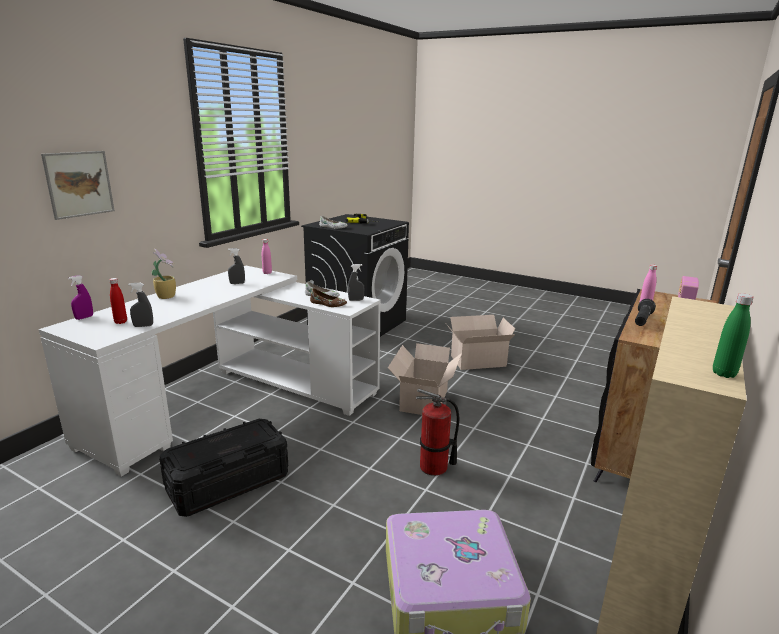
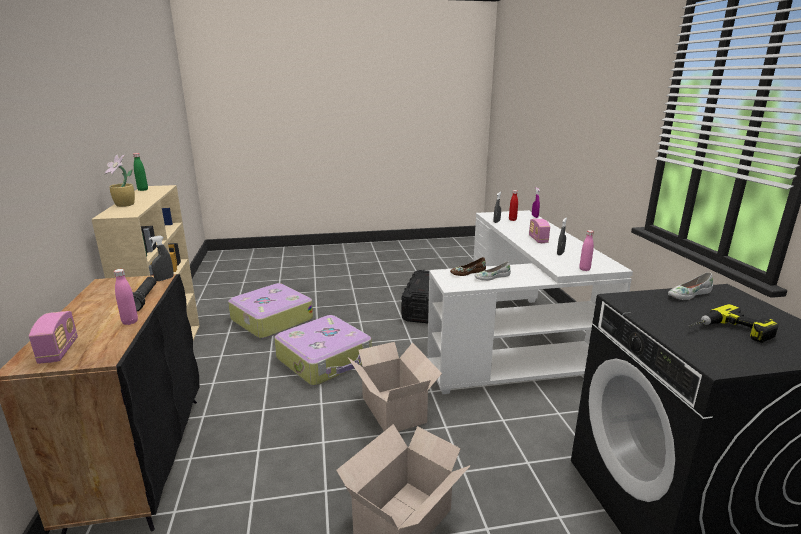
camera: 140 degrees right, 0 degrees up
(79, 184) = (585, 136): picture -> none
(167, 296) = (553, 233): potted plant -> potted plant (125, 205)
(202, 296) = (538, 239): none -> radio
(356, 300) = (459, 283): grey spray bottle -> grey spray bottle (164, 279)
(434, 467) = (325, 360): fire extinguisher -> suitcase

